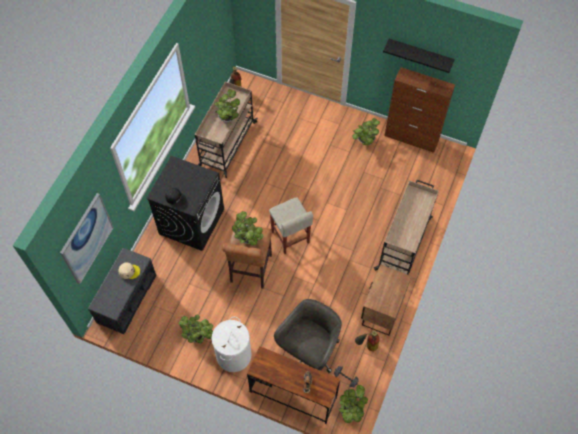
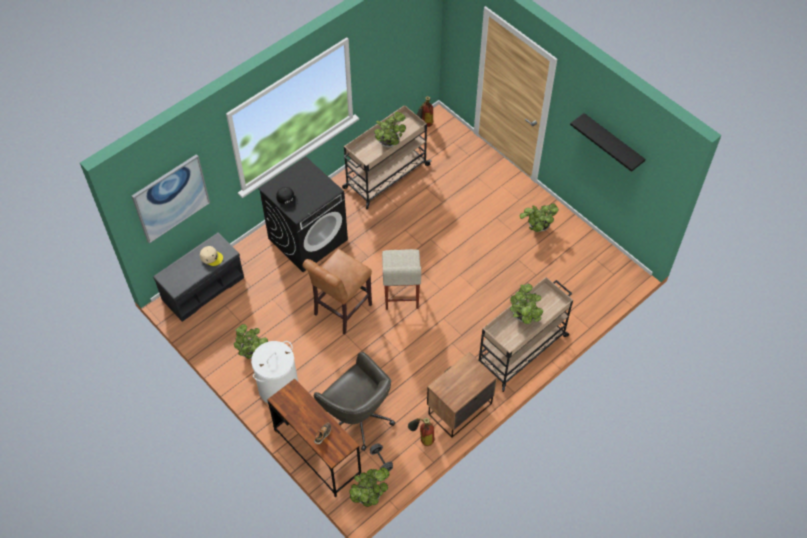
camera: 25 degrees right, 5 degrees down
(248, 239) = (341, 269): potted plant -> potted plant (524, 318)
(309, 351) = (358, 417): grey office chair -> grey office chair turned 75 degrees clockwise
(411, 138) = (592, 244): brown cabinet -> none

